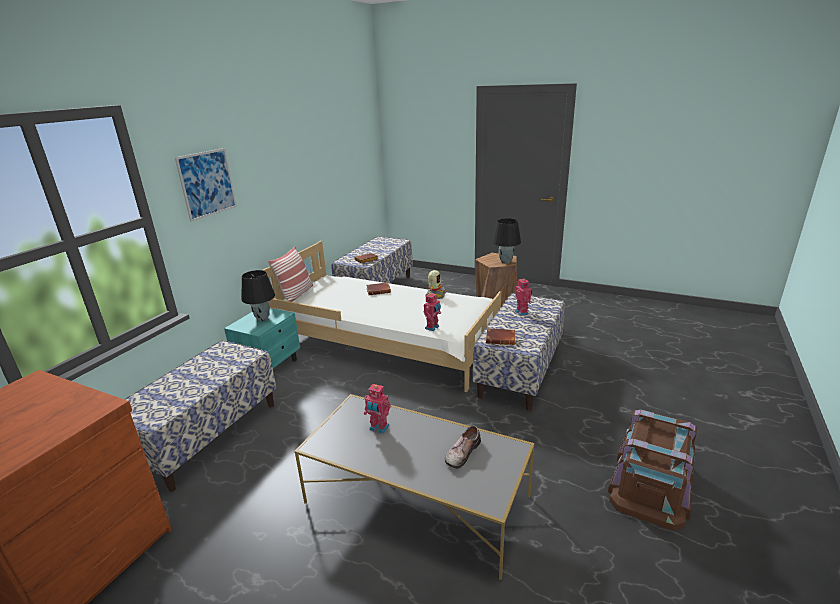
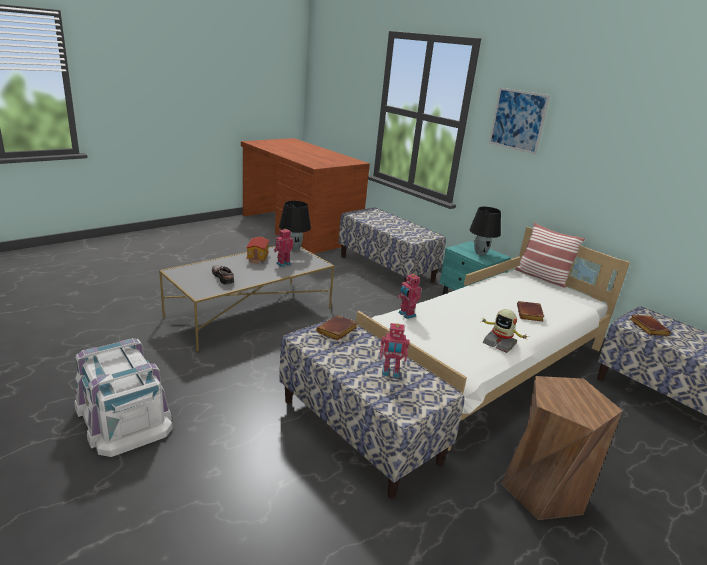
camera: 110 degrees right, 0 degrees up
(379, 454) = (258, 258): none -> toy house
(505, 261) = (559, 402): black table lamp -> black table lamp (294, 249)
(651, 484) = (122, 415): brown storage box -> white storage box

